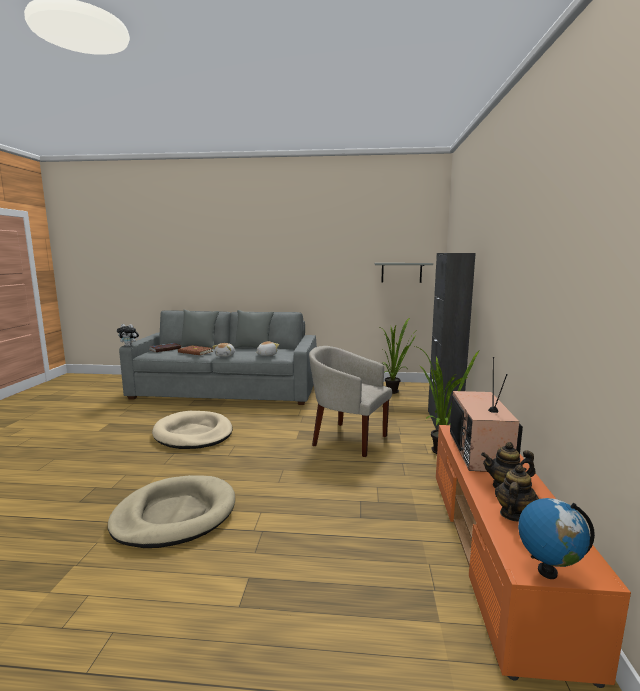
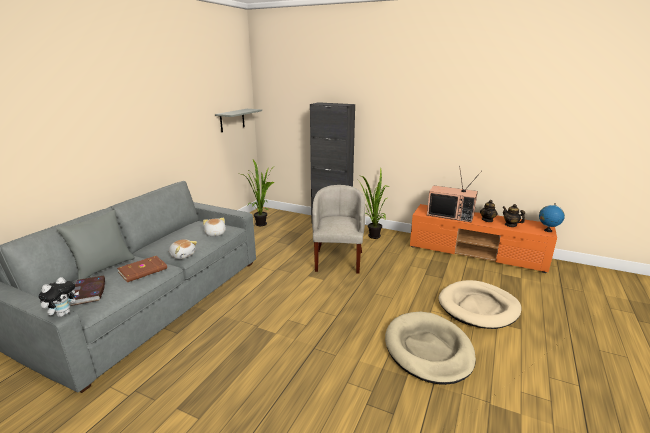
camera: 70 degrees left, 10 degrees up
(193, 434) = (273, 333): beige dog bed -> beige dog bed (478, 307)
(254, 347) = (165, 237): grey pillow -> none
(347, 439) = (338, 260): beige armchair -> beige armchair turned 135 degrees clockwise

